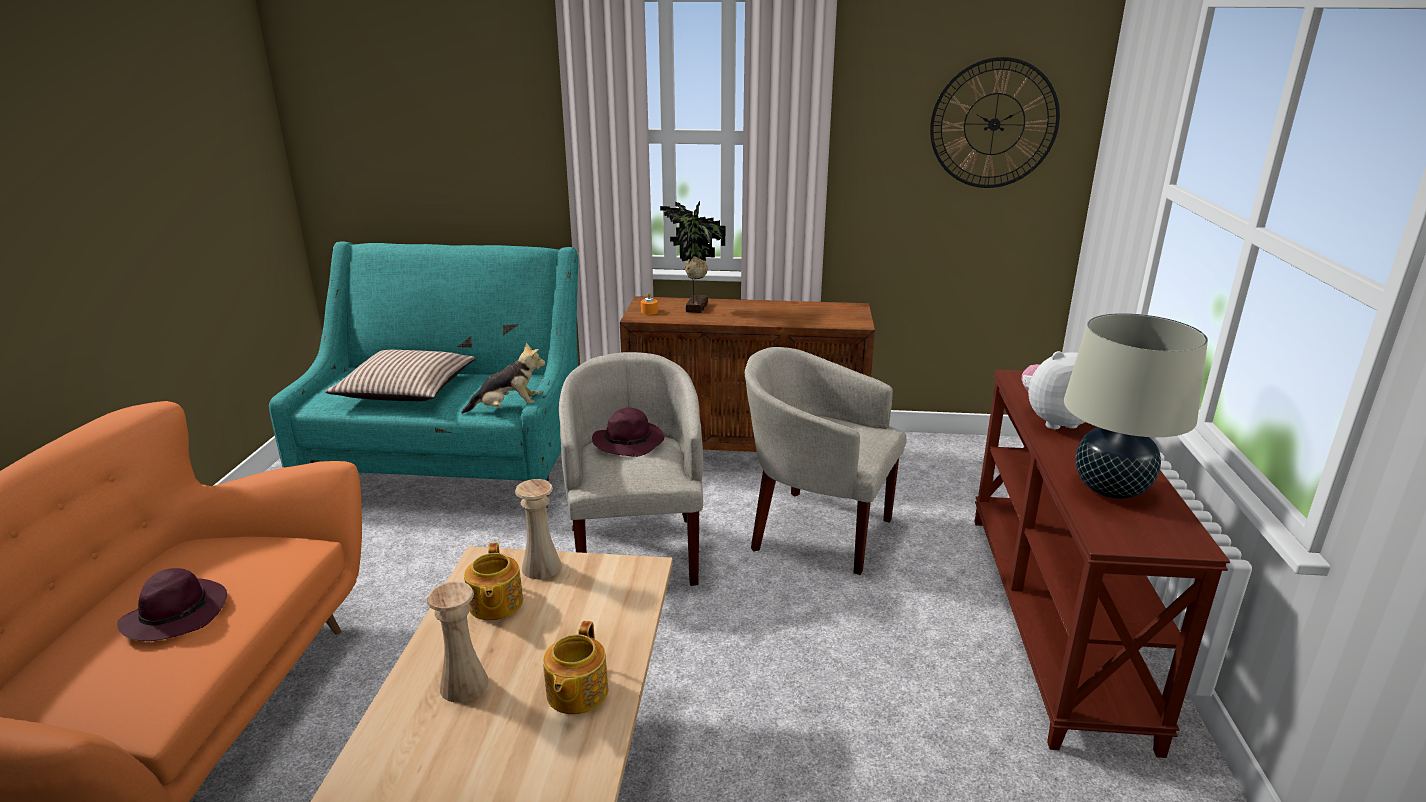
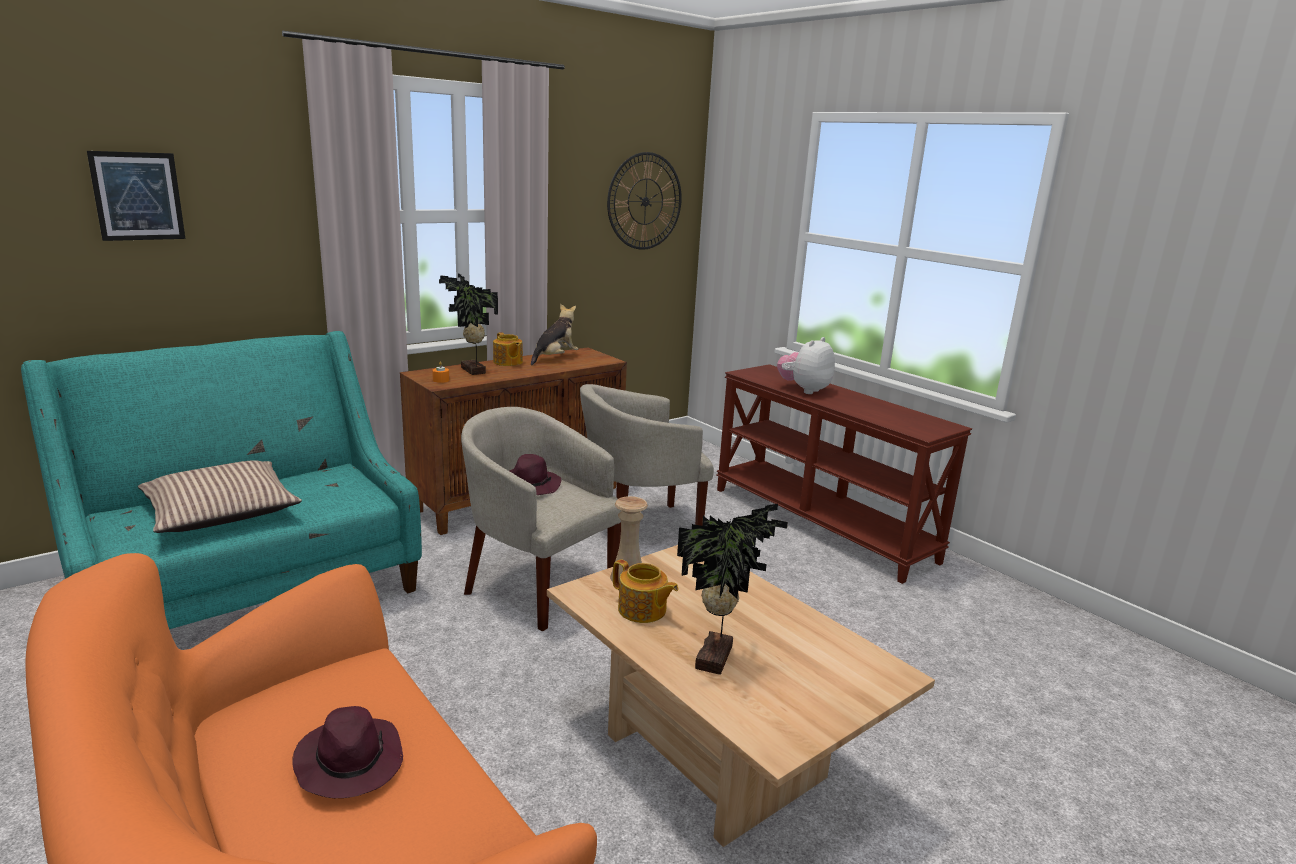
camera: 45 degrees left, 5 degrees down
(431, 113) = (138, 196): none -> picture
(464, 685) = (718, 658): beige vase -> potted plant
(508, 409) = (369, 496): plush toy -> plush toy (555, 358)
(576, 693) = (785, 626): teapot -> teapot (507, 362)
(1110, 489) = (884, 413): beige table lamp -> none

